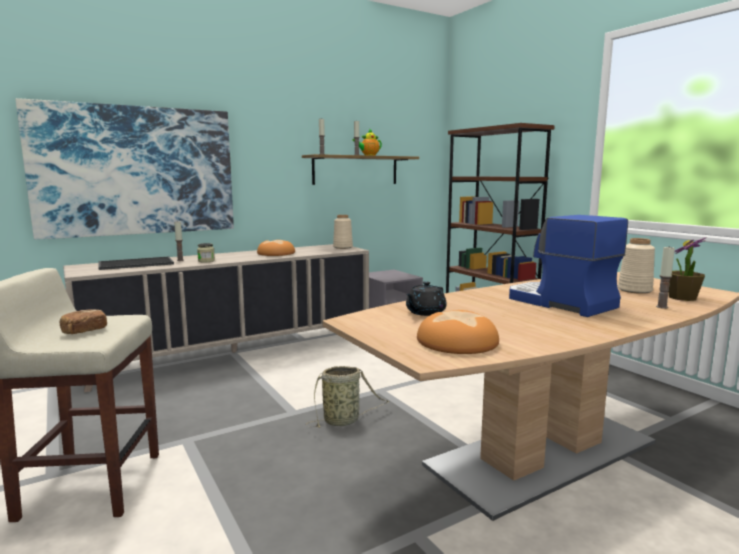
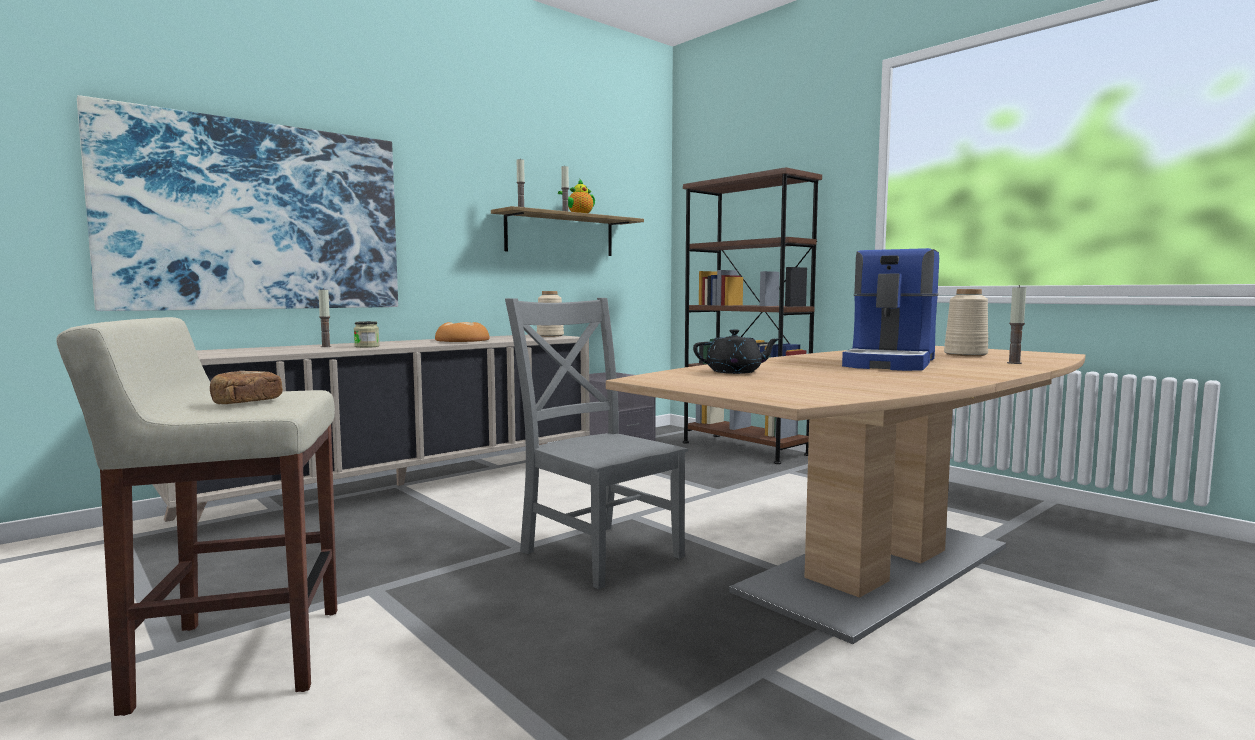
camera: 10 degrees left, 5 degrees down
(135, 264) = (259, 350): tray -> none
(343, 420) = (598, 551): basket -> grey chair
(425, 312) = (735, 372): black teapot -> black teapot turned 120 degrees counterclockwise
(456, 342) = (809, 388): bread -> none
(559, 303) = (891, 363): coffee machine -> coffee machine turned 105 degrees counterclockwise
(682, 298) = (1026, 357): potted plant -> none

